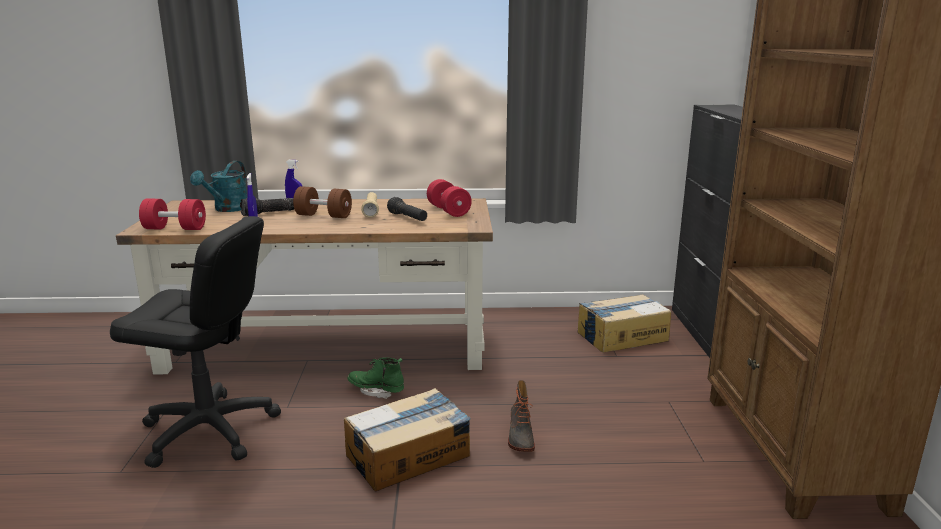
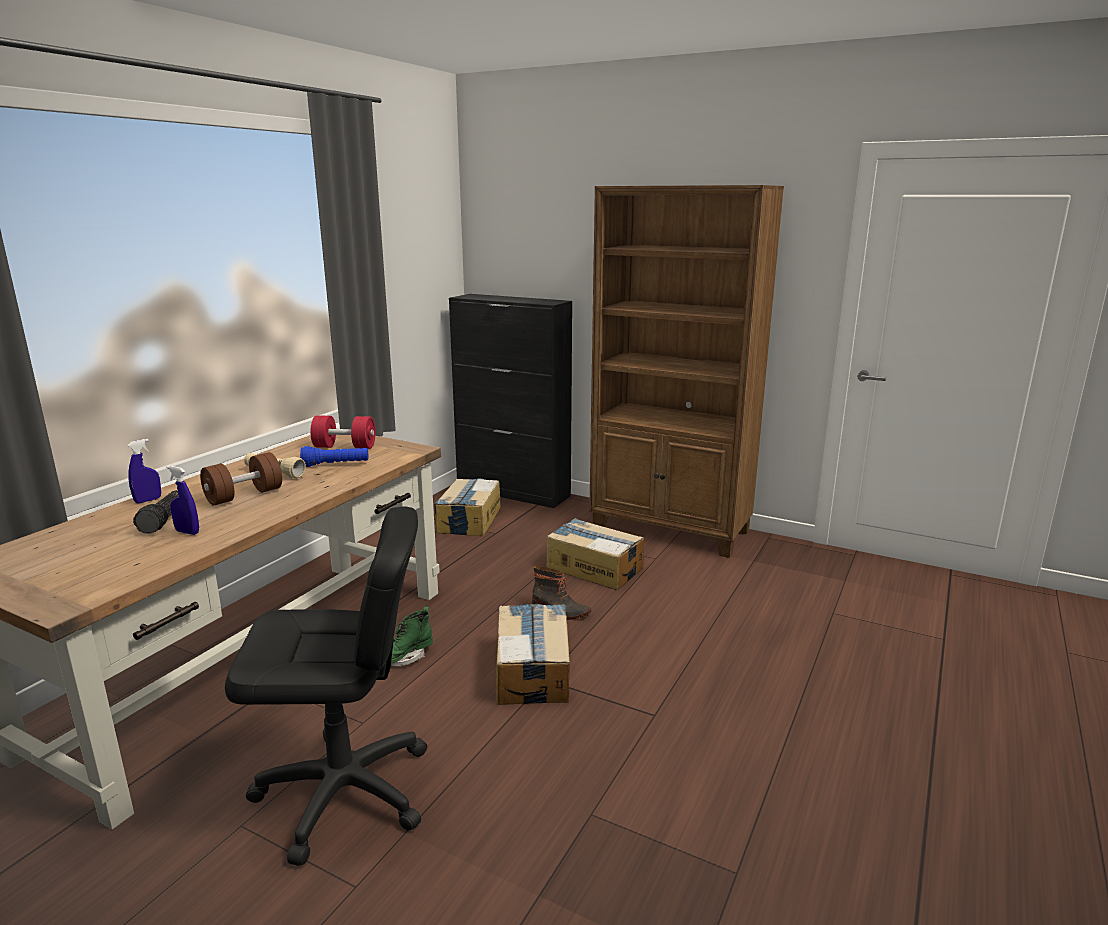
camera: 60 degrees left, 0 degrees up
(175, 229) = (112, 582): red dumbbell -> none
(209, 431) = (344, 792): black office chair -> black office chair turned 45 degrees clockwise
(227, 209) = (85, 540): turquoise watering can -> none
(408, 218) = (336, 465): black flashlight -> blue flashlight
(627, 428) = (594, 567): none -> cardboard box

